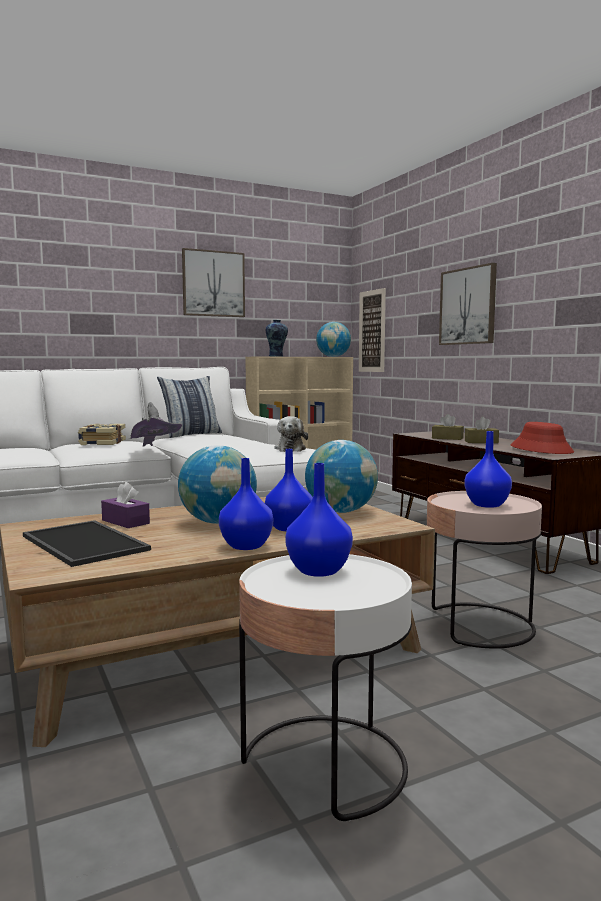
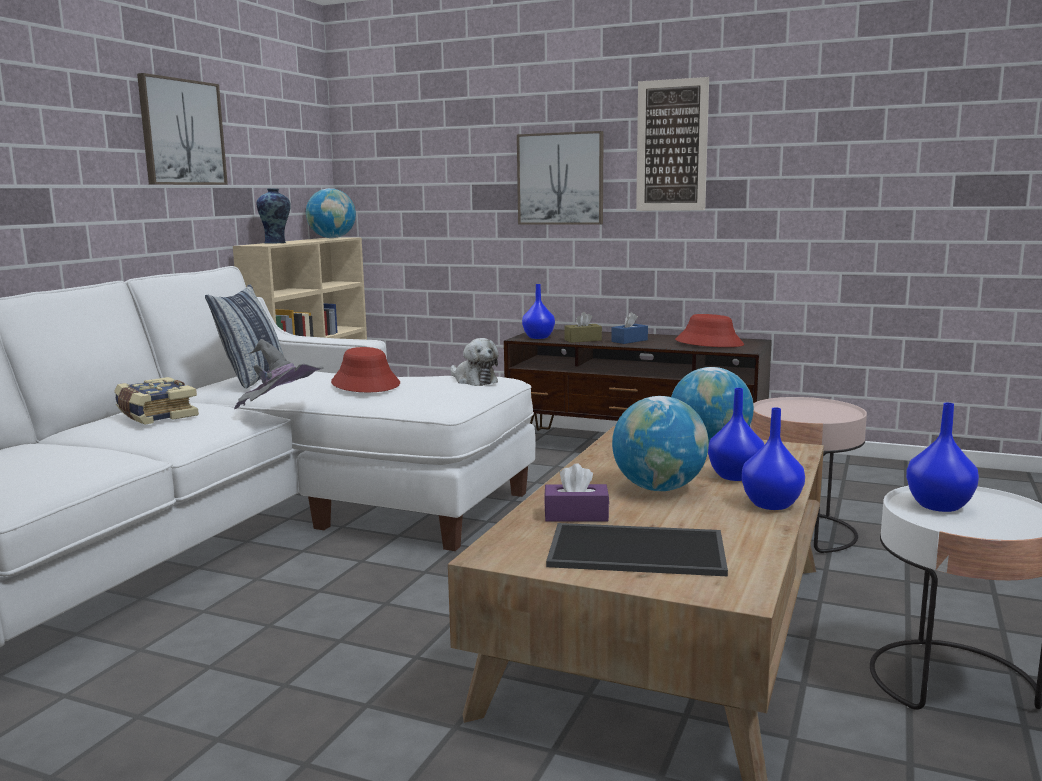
camera: 40 degrees left, 5 degrees up
(224, 442) = (366, 384): none -> red hat
(372, 331) = (383, 201): picture -> picture (672, 145)
(481, 442) = (629, 341): brown tissue box -> blue tissue box
(487, 505) = (816, 412): blue vase -> blue vase (539, 337)

